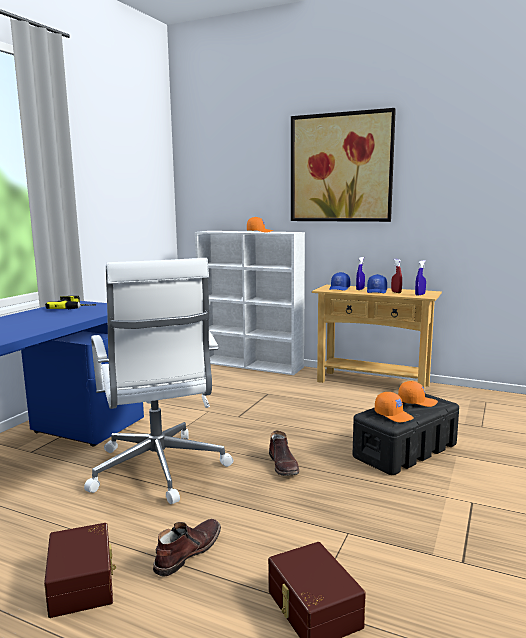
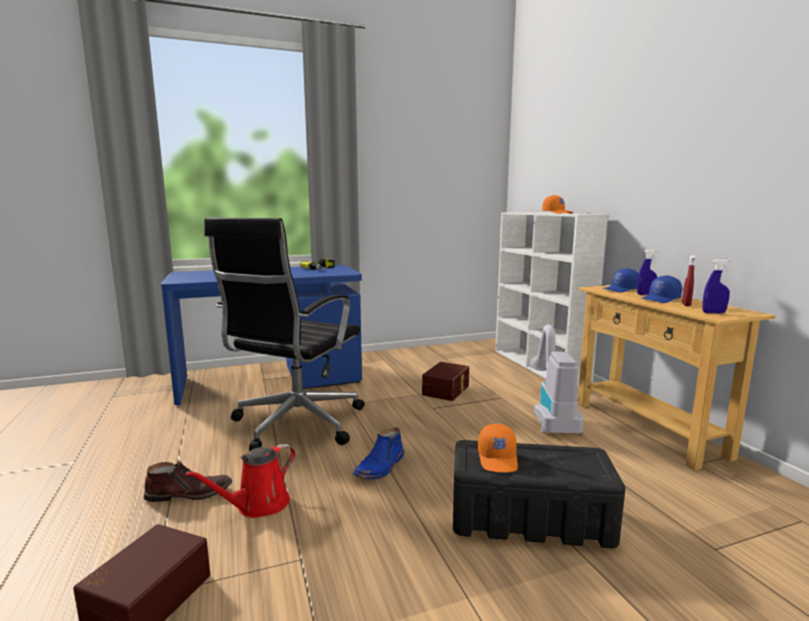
camera: 45 degrees right, 0 degrees up
(83, 582) = (120, 475): brown storage box -> brown storage box (447, 390)
(158, 470) = (295, 425): white office chair -> black office chair
(258, 527) = (258, 505): none -> red watering can
(284, 465) = (380, 467): brown boot -> blue boot
(316, 394) = (550, 415): none -> vacuum cleaner
(341, 168) = (656, 125): picture -> none
(417, 401) = (566, 458): orange cap -> none

